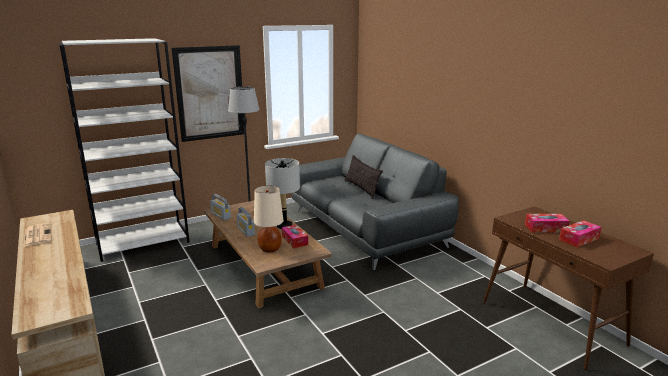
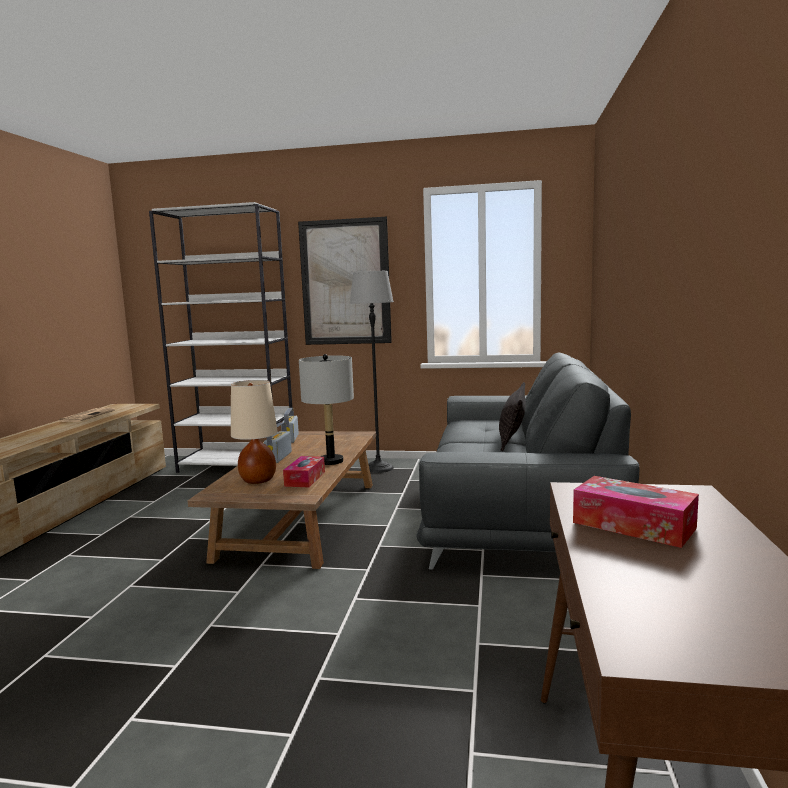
camera: 40 degrees right, 10 degrees down
(579, 239) = (682, 570): tissue box -> none

